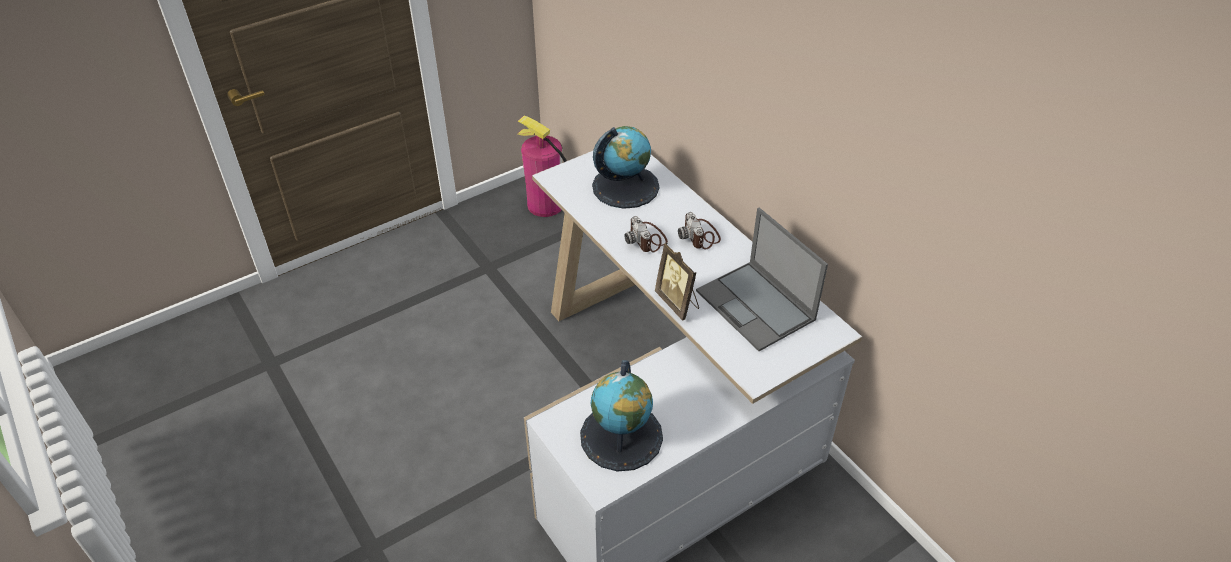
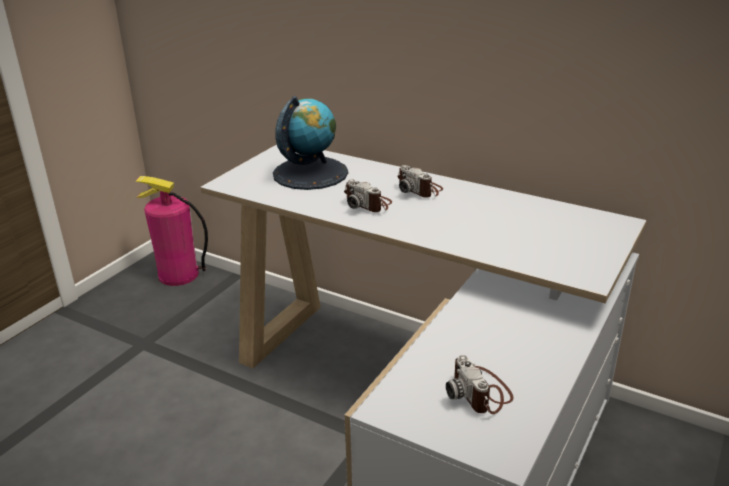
camera: 25 degrees left, 15 degrees down
(621, 436) = (480, 392): globe -> camera
(678, 303) = (448, 242): picture frame -> none
(756, 306) = (528, 224): laptop -> none

